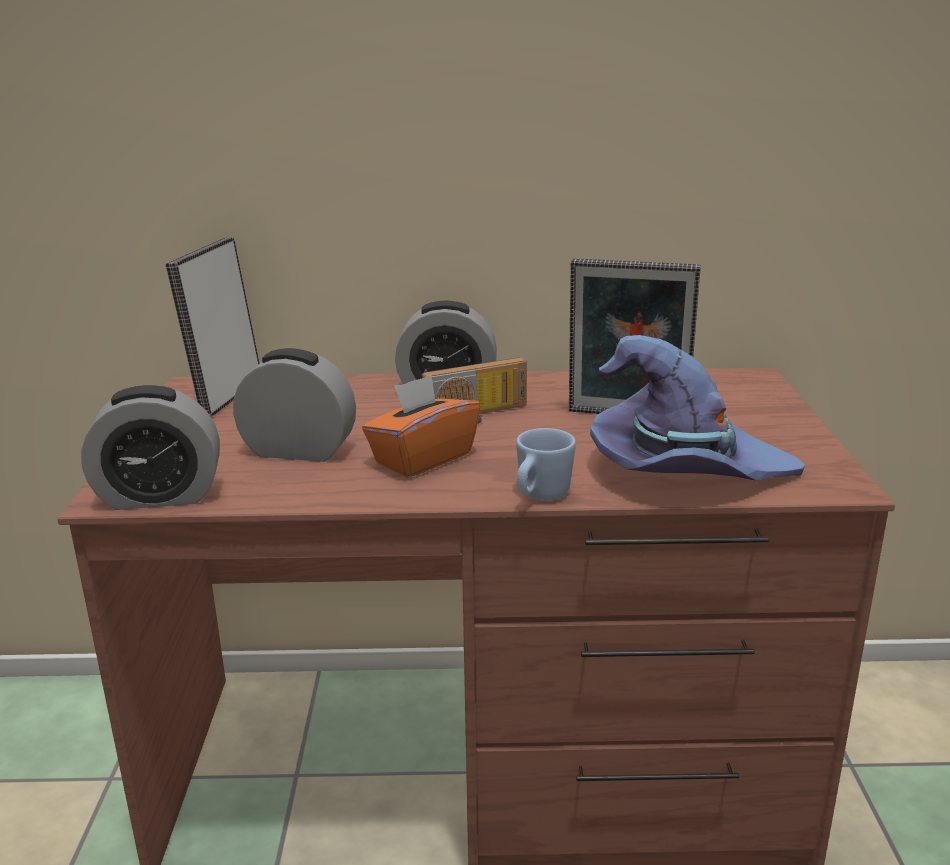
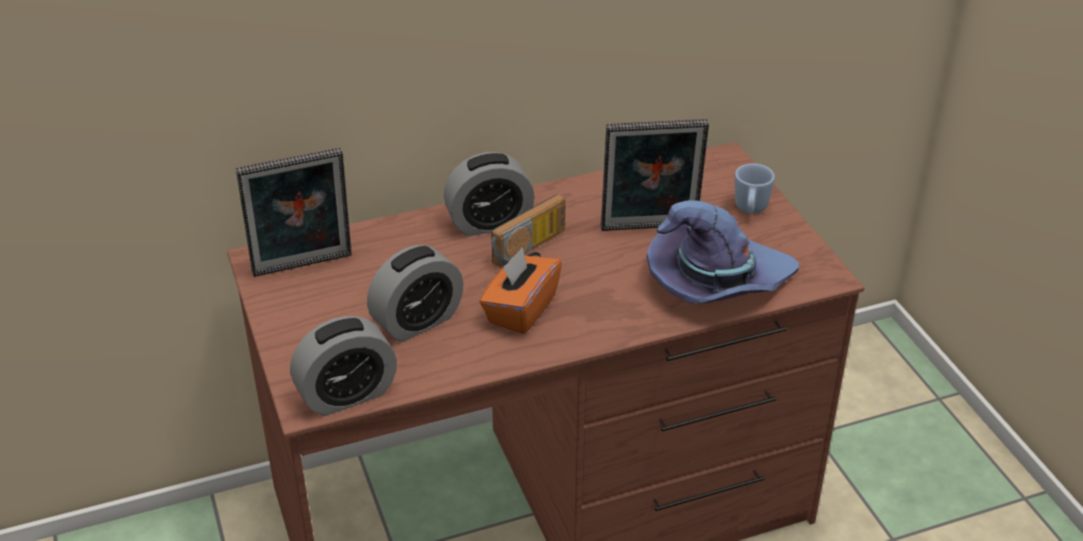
camera: 20 degrees left, 15 degrees up
(226, 396) = (303, 267): picture frame -> picture frame turned 105 degrees counterclockwise
(298, 450) = (417, 321): alarm clock -> alarm clock turned 150 degrees clockwise
(539, 496) = (629, 332): blue mug -> blue mug (750, 210)

